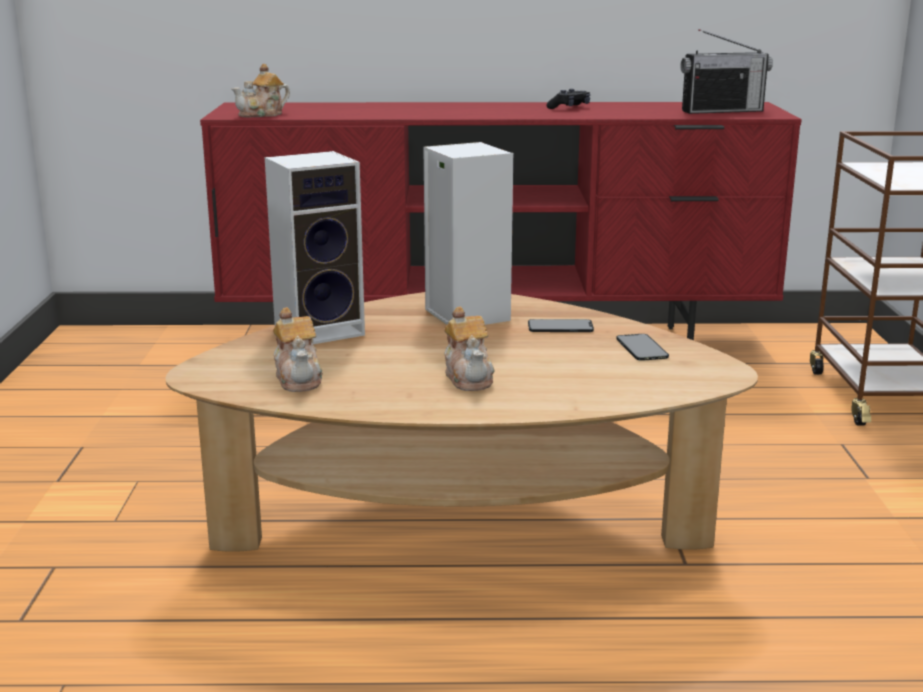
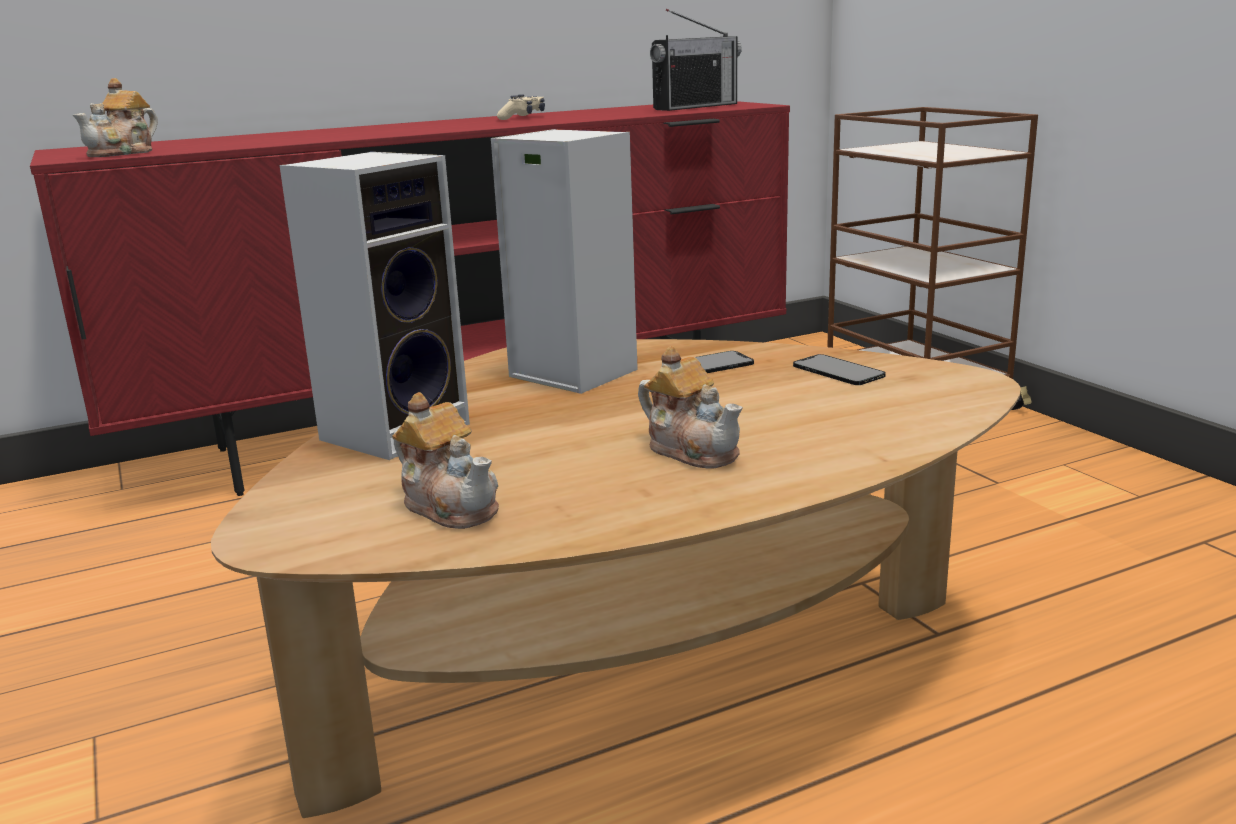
camera: 25 degrees left, 0 degrees up
(569, 107) = (522, 117): black game controller -> beige game controller

